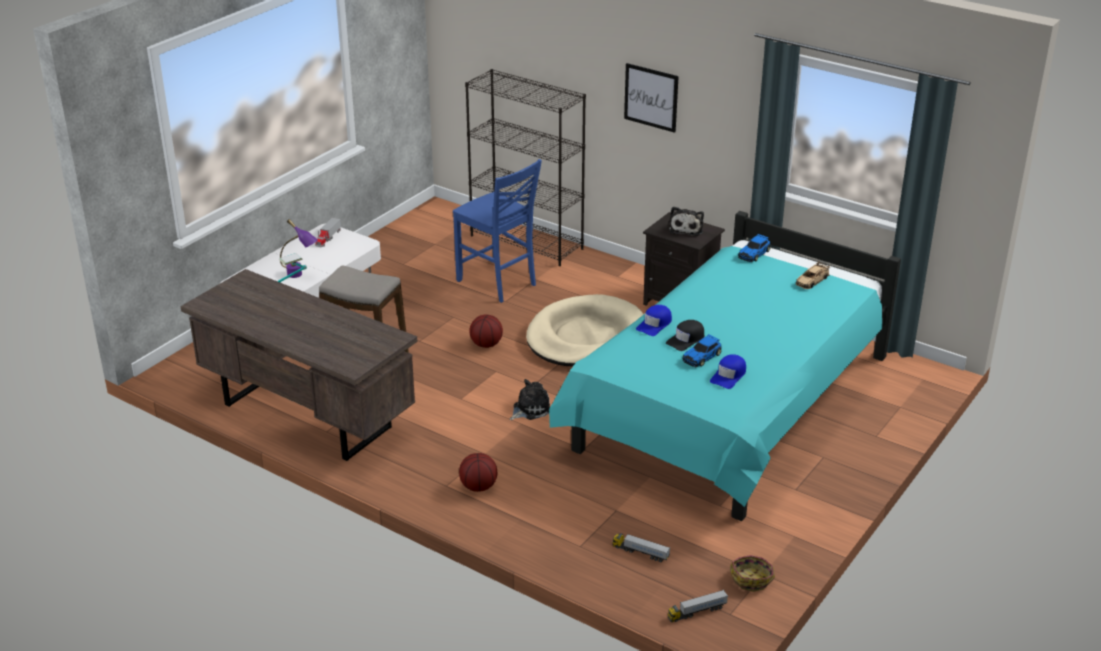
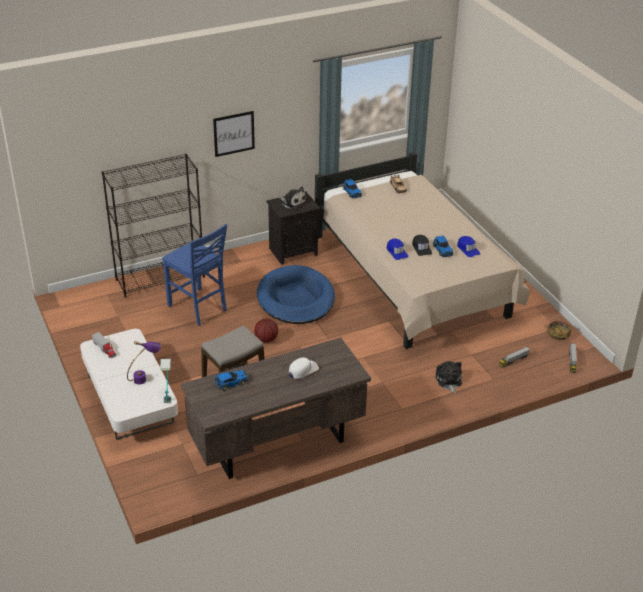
camera: 60 degrees left, 5 degrees up
(269, 295) = (230, 382): none -> toy car
(329, 331) = (303, 370): none -> white cap
(478, 487) = (413, 396): basketball -> none
(498, 283) = (198, 308): blue chair -> blue chair turned 60 degrees clockwise
(530, 409) = (352, 348): plush toy -> plush toy (448, 381)
(586, 337) = (296, 299): beige dog bed -> blue dog bed
(729, 408) = (412, 279): turquoise bed -> beige bed

